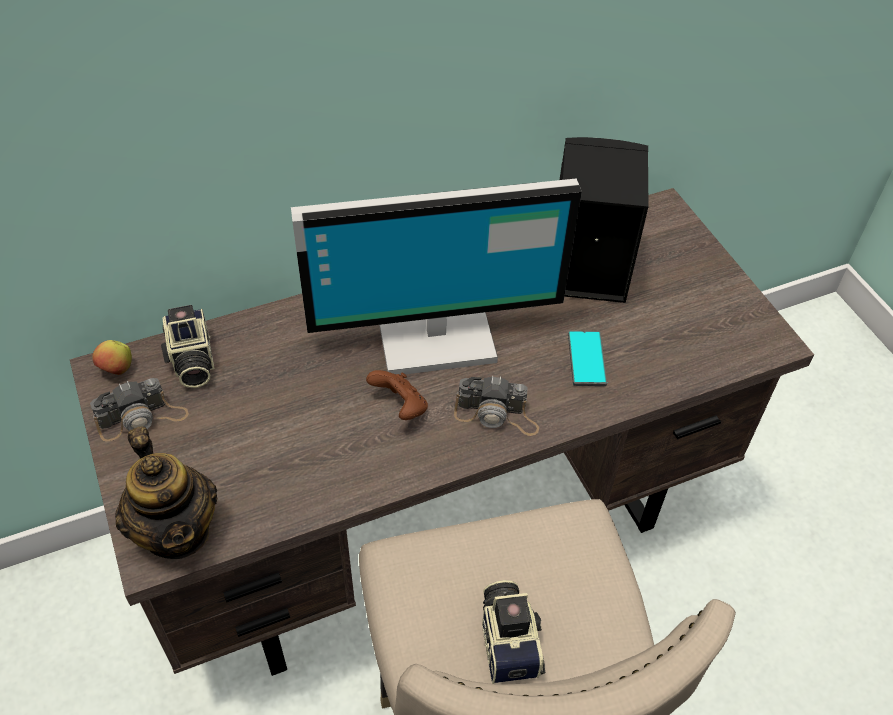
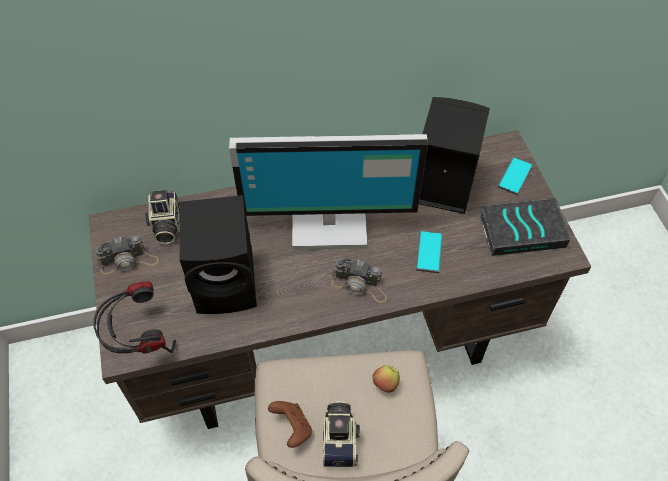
camera: 10 degrees right, 5 degrees up
(117, 369) = (117, 225): apple -> apple (385, 384)
(177, 530) = (140, 339): teapot -> headphones
(300, 433) = (228, 283): none -> black speaker
(400, 407) = (296, 272): brown game controller -> brown game controller (292, 428)
(683, 247) = (515, 176): none -> phone
(709, 315) = (522, 229): none -> book

